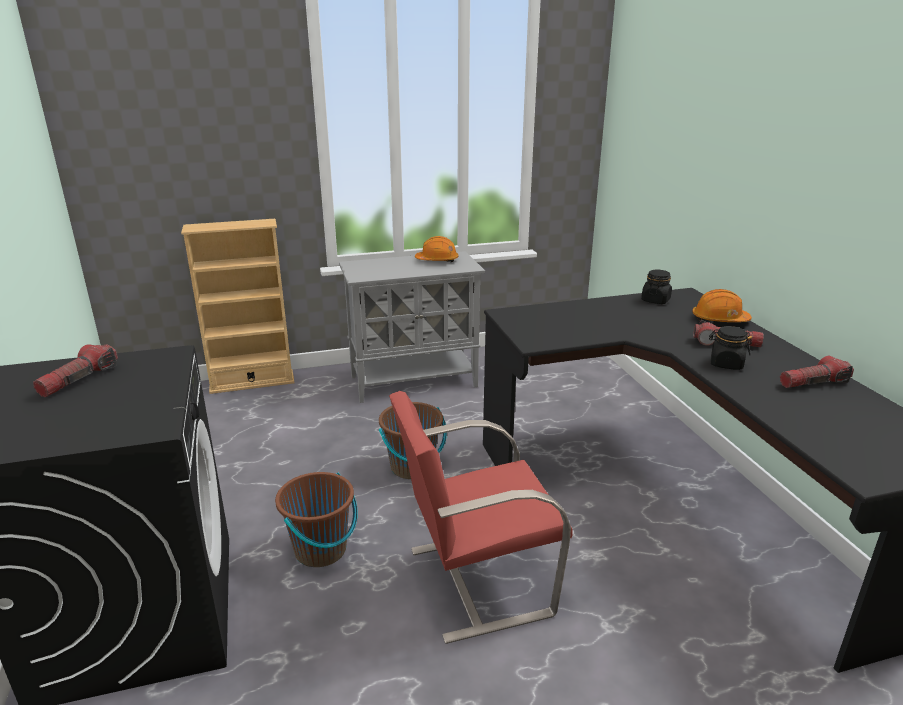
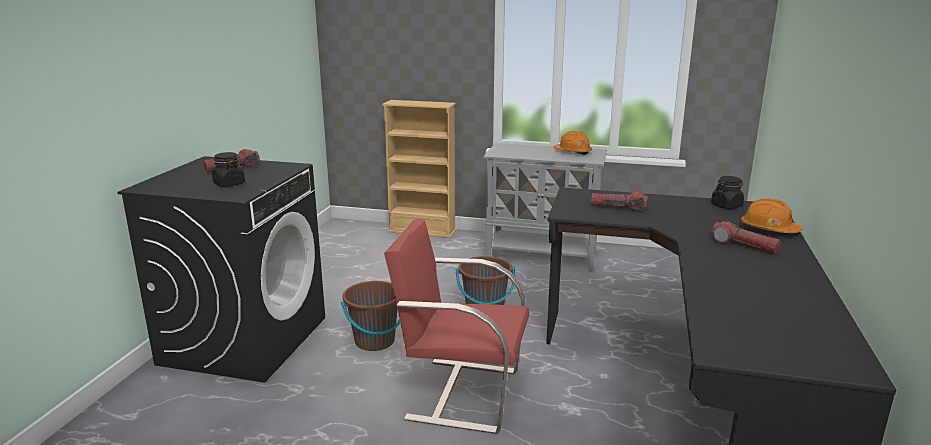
camera: 30 degrees right, 5 degrees down
(726, 364) = (718, 258): black jar -> black jar (229, 184)
(813, 383) = (785, 287): flashlight -> flashlight (618, 208)

